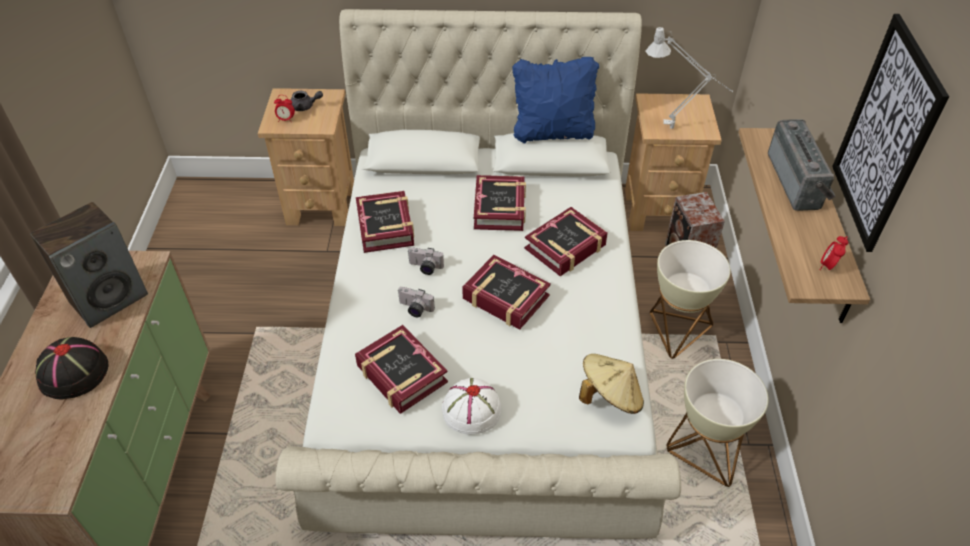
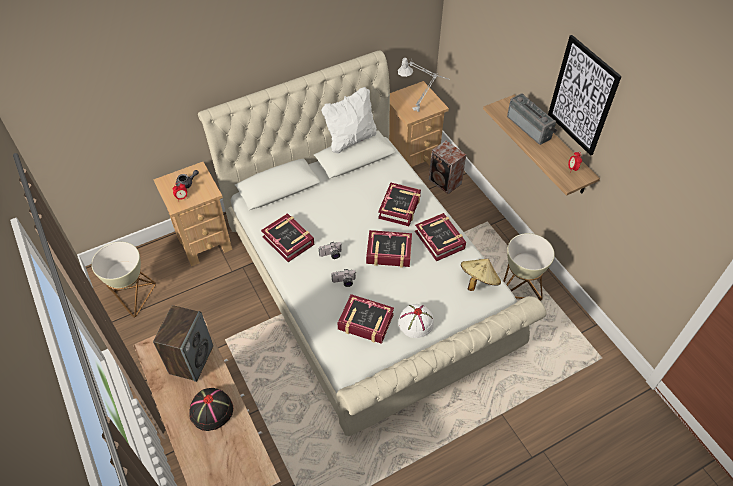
camera: 30 degrees left, 5 degrees up
(500, 208) = (347, 200): book -> book (440, 240)
(552, 133) = (351, 140): blue pillow -> white pillow
(676, 330) = (465, 227): planter -> planter (134, 296)

